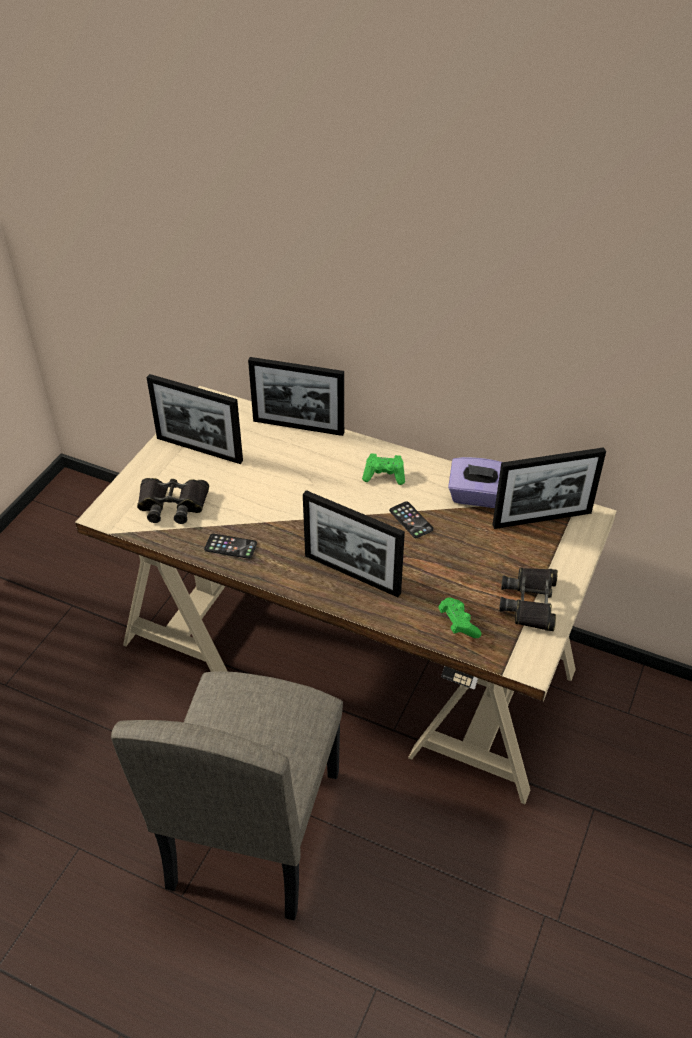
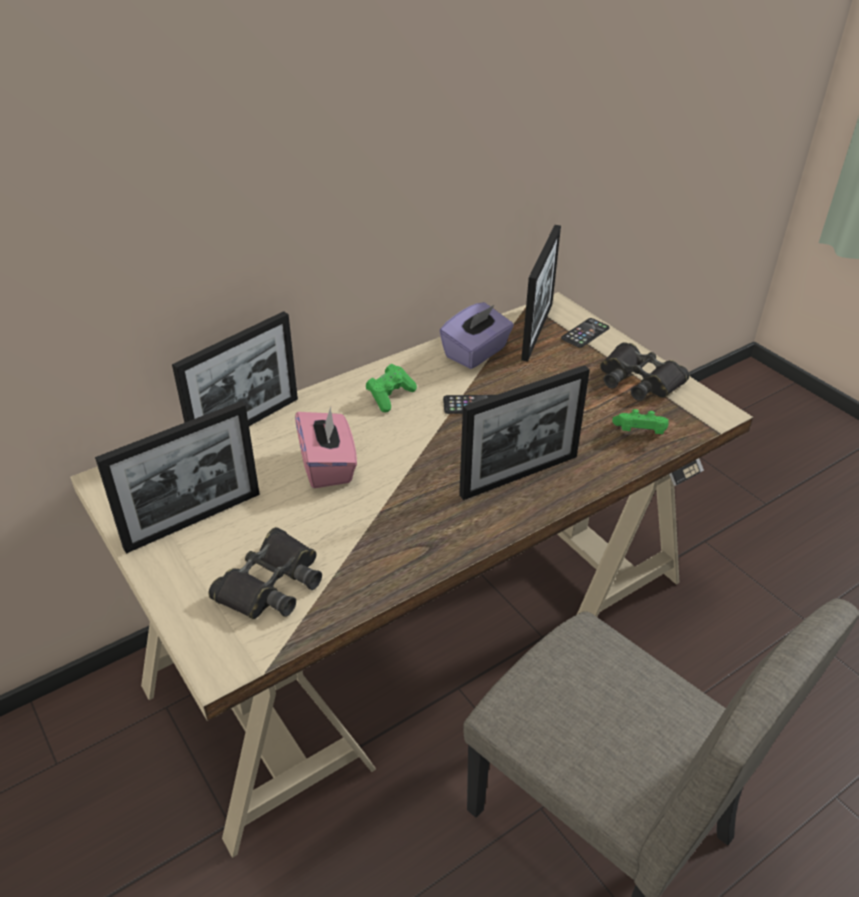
camera: 60 degrees left, 5 degrees down
(230, 546) = (396, 556): phone -> phone (585, 333)
(289, 480) = (328, 466): none -> pink tissue box

